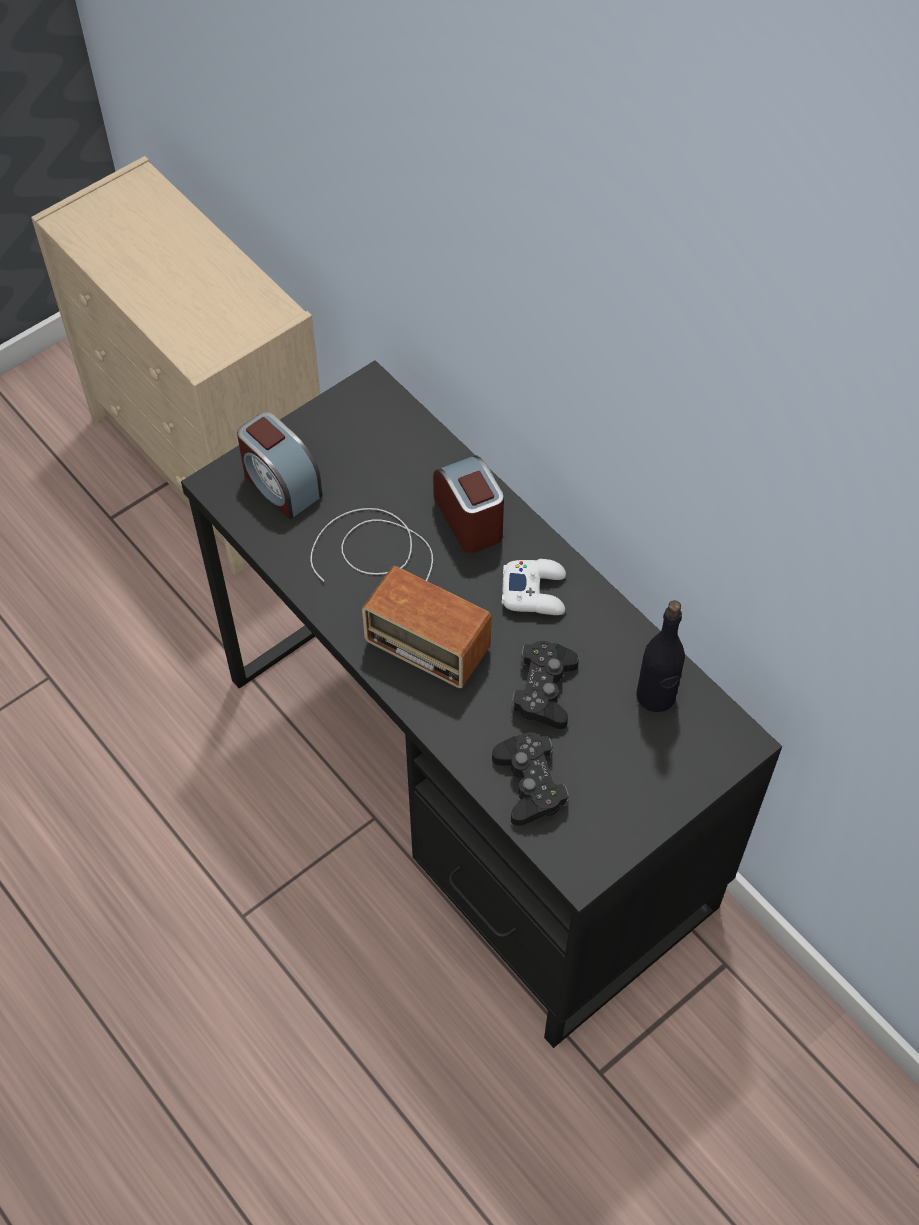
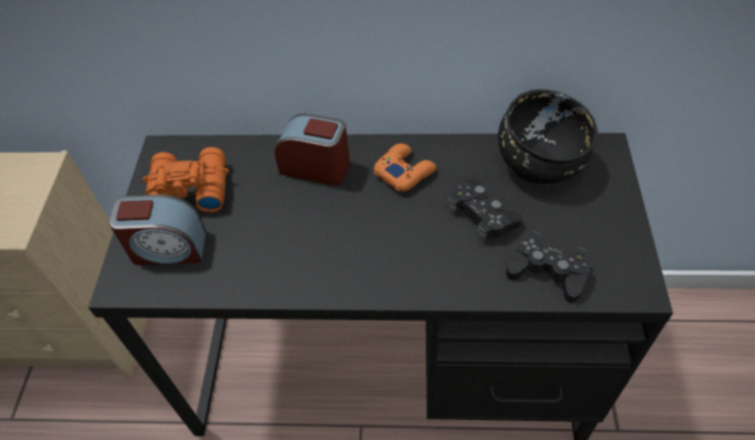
camera: 45 degrees left, 5 degrees down
(350, 445) = (188, 189): none -> orange binoculars
(398, 590) = (325, 240): radio -> none
(534, 592) = (404, 171): white game controller -> orange game controller
(656, 696) = (538, 164): black bottle -> black bowl

